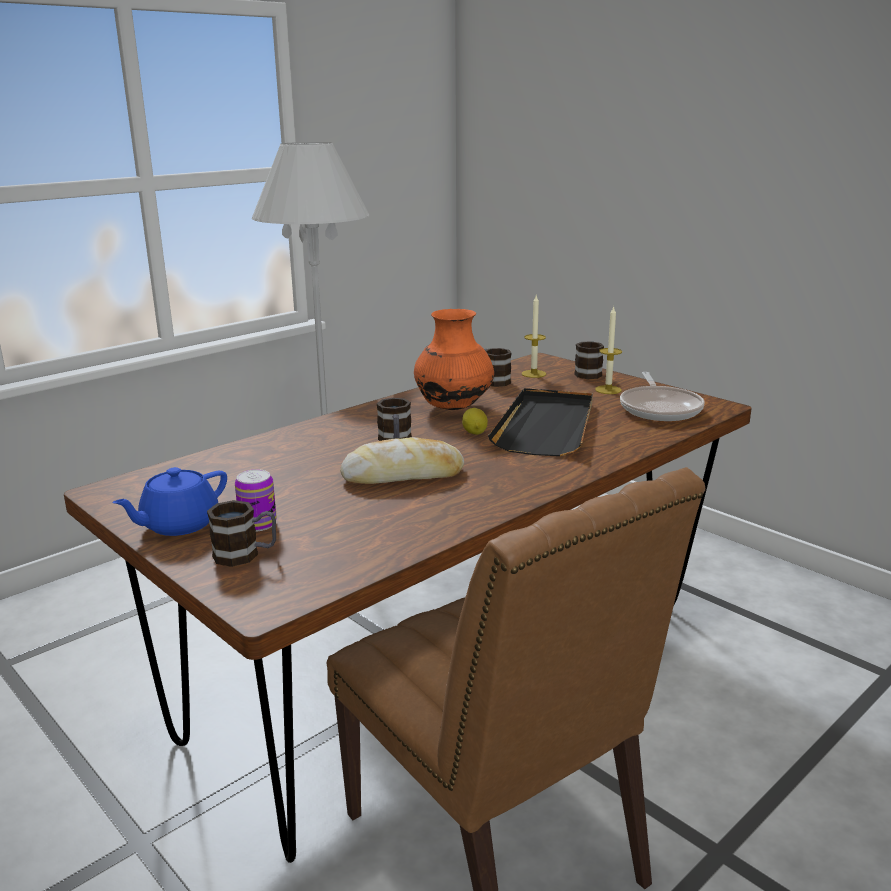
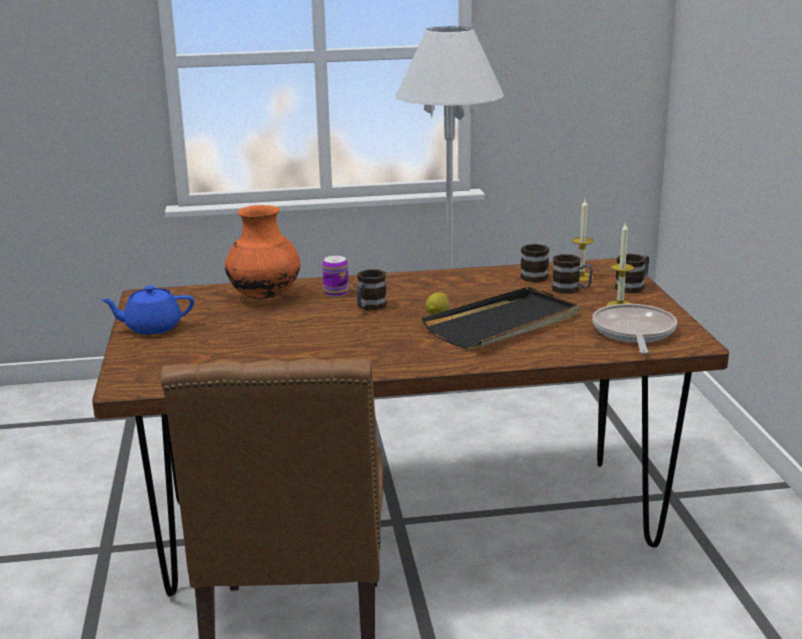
camera: 35 degrees right, 0 degrees up
(245, 554) = (159, 356): mug -> mug (571, 290)
(258, 524) = (194, 340): can -> can (336, 293)
(403, 475) = (332, 333): bread -> none
(453, 407) = (459, 291): orange vase -> orange vase (265, 296)
(660, 408) = (633, 333): frying pan -> frying pan turned 150 degrees clockwise

